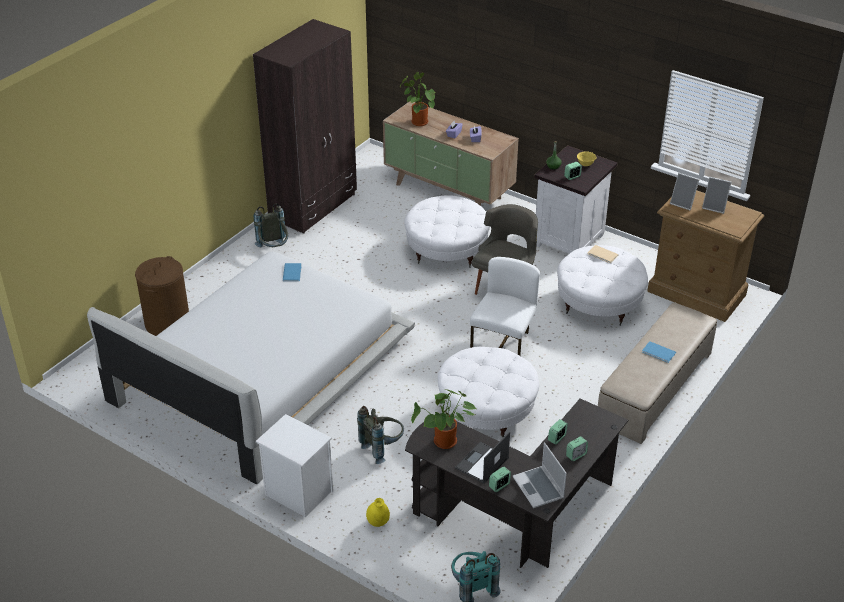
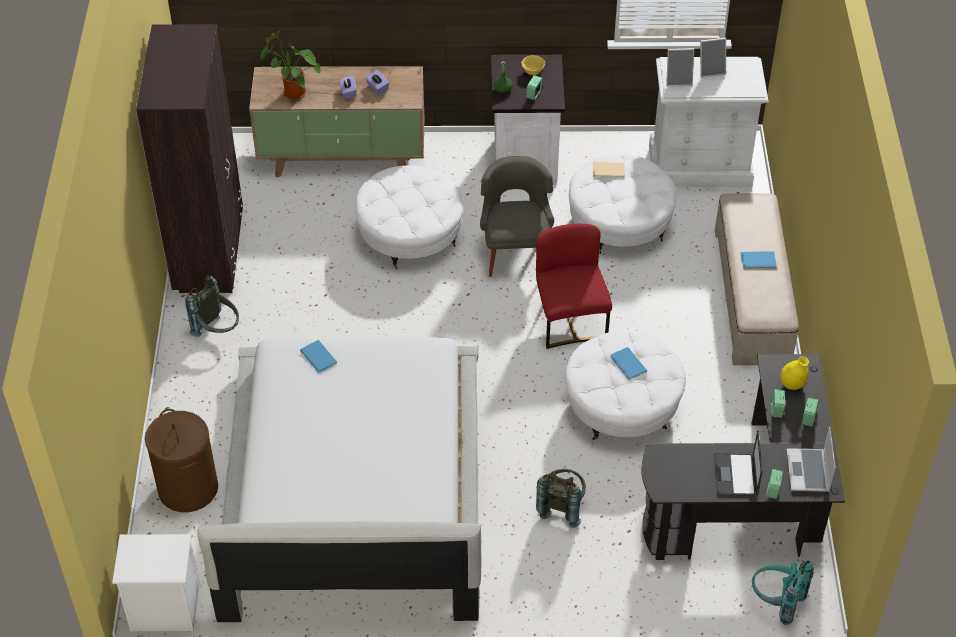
camera: 35 degrees left, 10 degrees up
(297, 493) = (526, 605): white nightstand -> white nightstand (163, 609)
(378, 522) = (632, 589): yellow vase -> yellow vase (792, 384)
(444, 444) = (684, 474): potted plant -> none
(493, 371) = (628, 365): none -> blue book
(503, 343) = (570, 320): white chair -> red chair
(539, 488) = (809, 472): laptop -> laptop turned 60 degrees clockwise
(696, 293) = (700, 166): brown dresser -> white dresser

